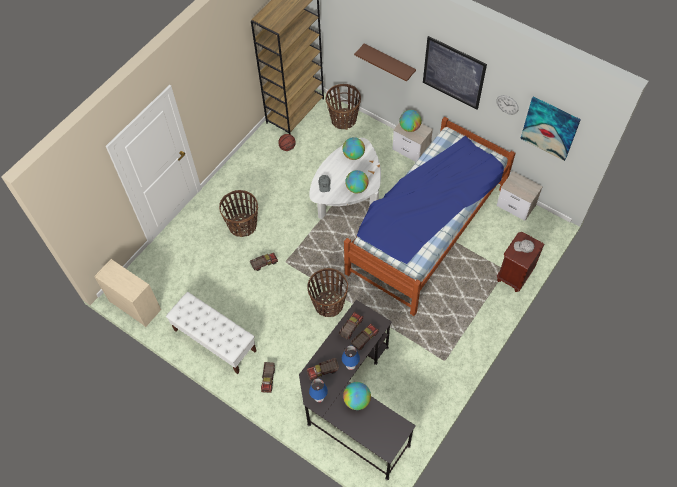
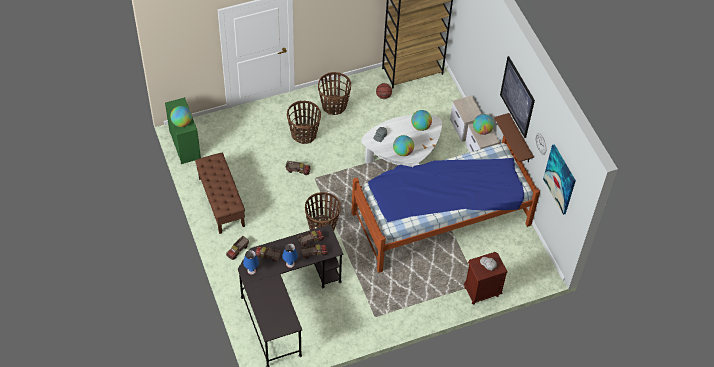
camera: 30 degrees right, 5 degrees down
(134, 305) = (184, 145): beige dresser -> green dresser
(214, 340) = (221, 202): white bench -> brown bench
(343, 119) = (445, 99): basket -> basket (334, 105)
(356, 400) = (275, 288): globe -> globe (182, 122)
(389, 62) = (486, 65): brown shelf -> brown shelf (520, 139)
(516, 206) = (529, 243): nightstand -> nightstand (465, 128)

